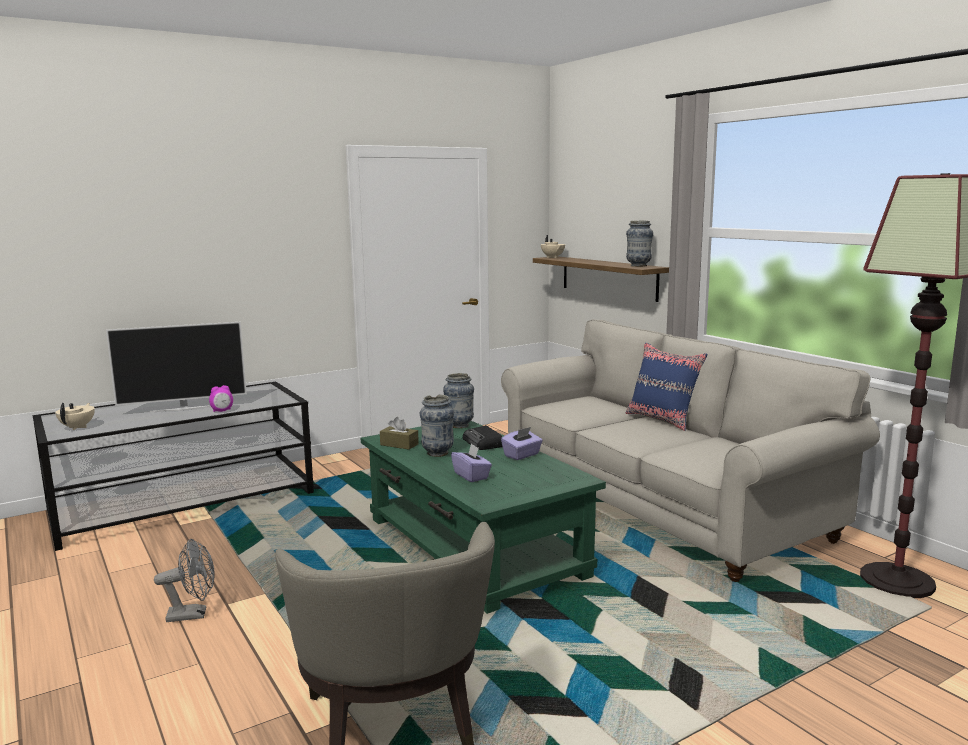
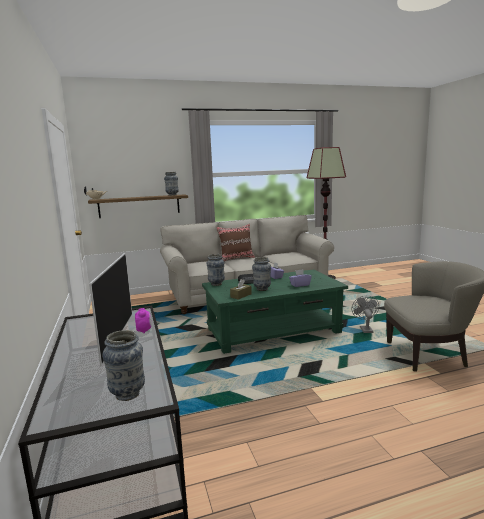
camera: 75 degrees left, 0 degrees up
(78, 427) = (128, 394): beige teapot -> vase
(193, 614) = (335, 412): grey fan -> grey fan (365, 329)
(662, 420) = (236, 258): blue pillow -> brown pillow

